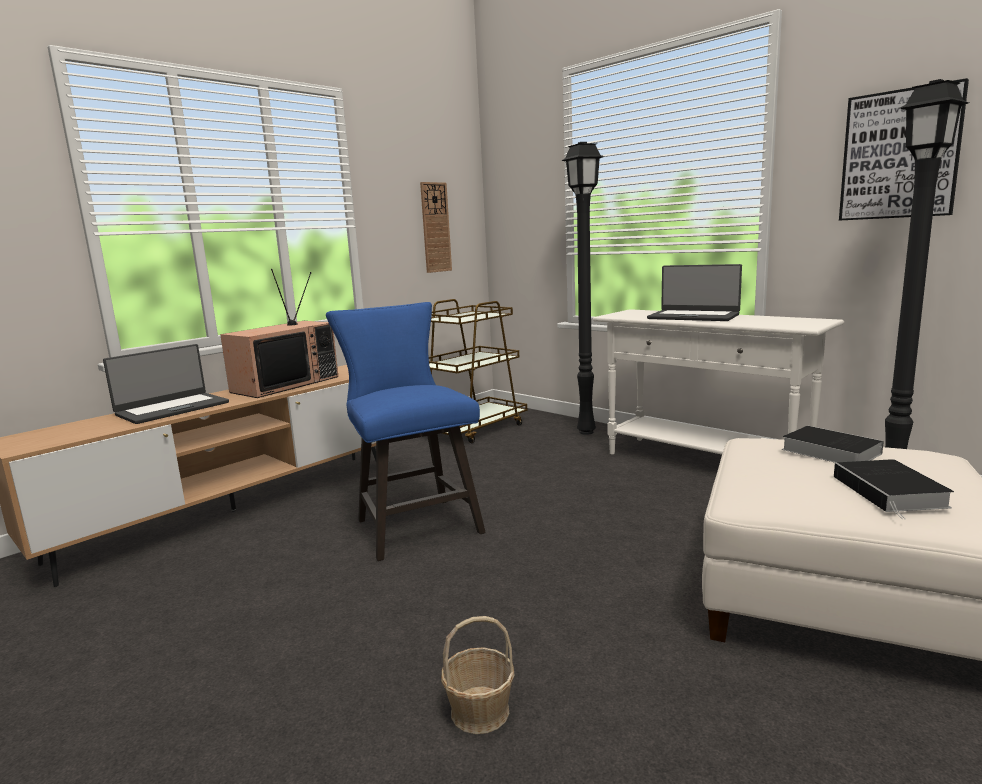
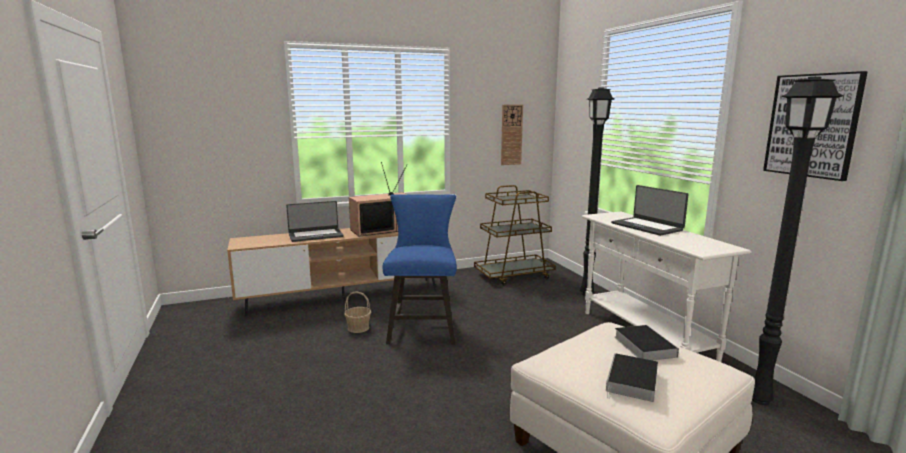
camera: 25 degrees right, 0 degrees up
(479, 711) = (364, 432): basket -> basket (358, 328)

